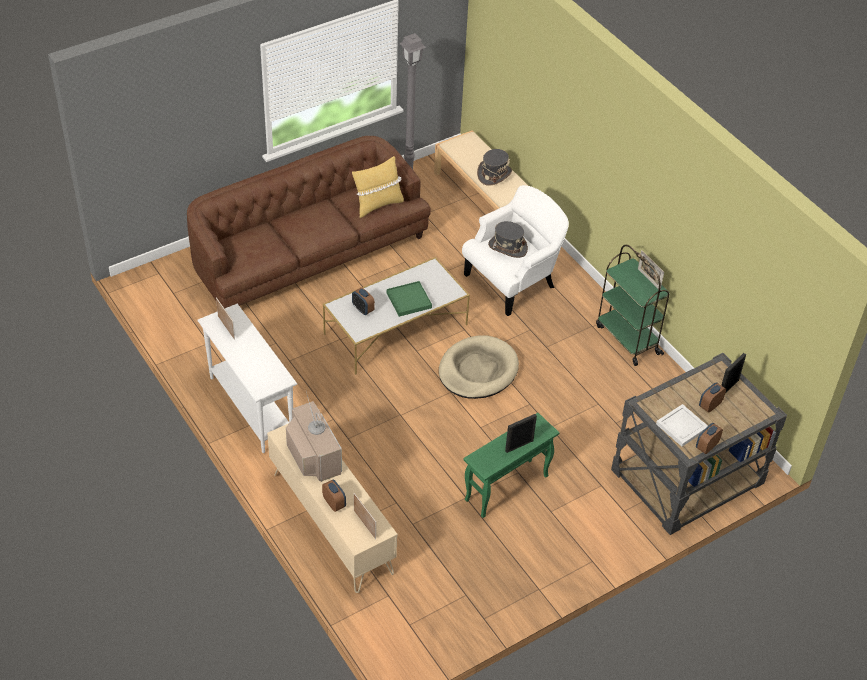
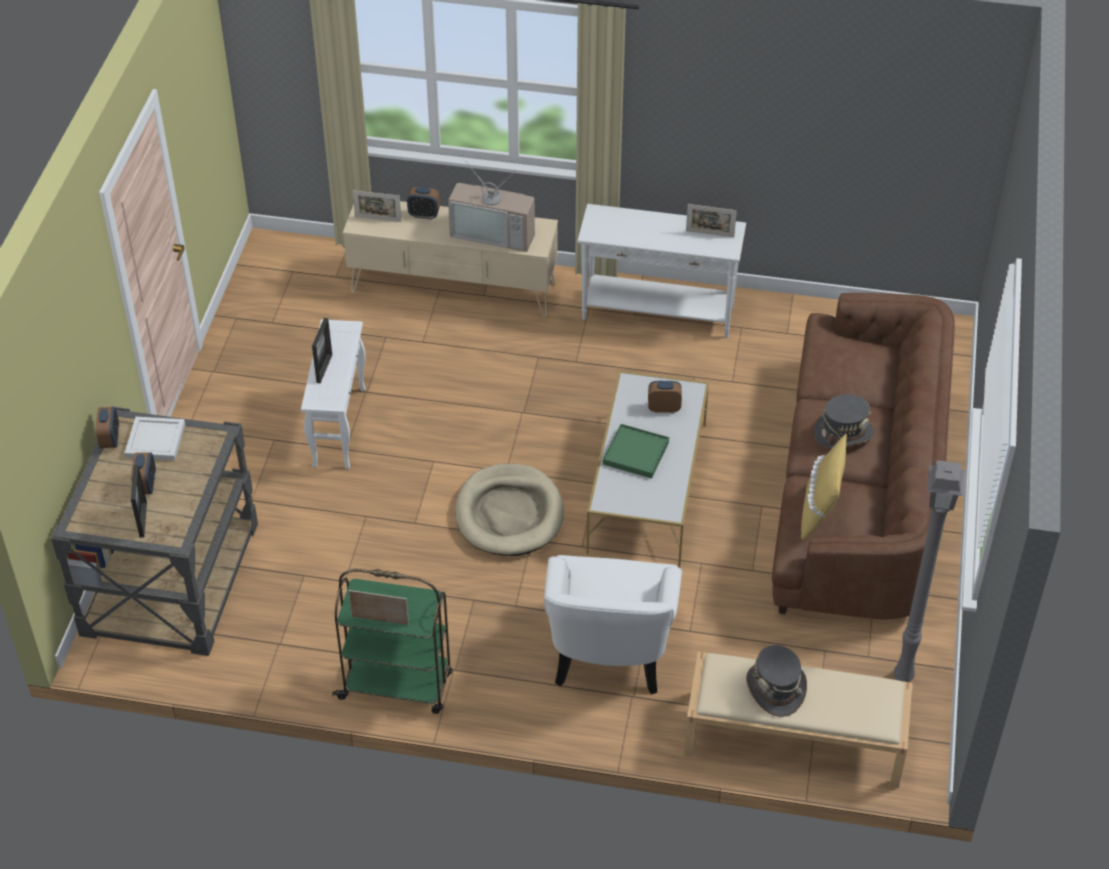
camera: 135 degrees right, 0 degrees up
(506, 488) = (339, 427): green side table -> white side table
(507, 247) = (618, 591): grey hat -> grey hat (843, 433)

